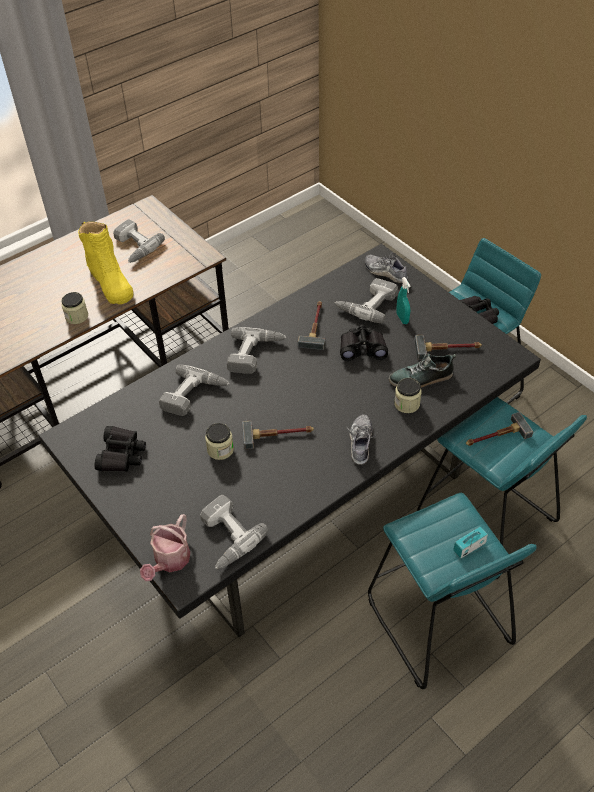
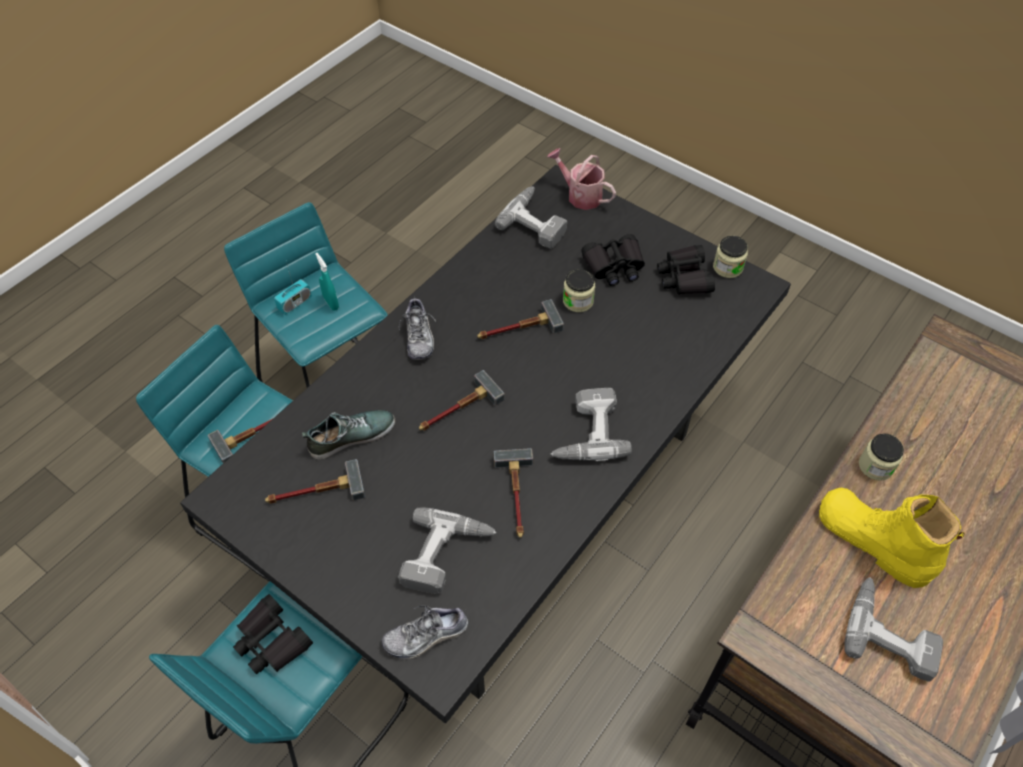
camera: 165 degrees right, 5 degrees up
(170, 561) = (580, 195): watering can -> watering can turned 60 degrees counterclockwise
(194, 396) = (639, 358): power drill -> none
(341, 383) = (457, 409): none -> hammer
(362, 348) = (439, 470): black binoculars -> black binoculars (614, 266)
(385, 272) = (426, 636): shoe -> shoe turned 135 degrees clockwise
(402, 318) = (387, 537): turquoise spray bottle -> turquoise spray bottle (331, 303)
(407, 404) = (368, 395): jar -> jar (727, 267)

